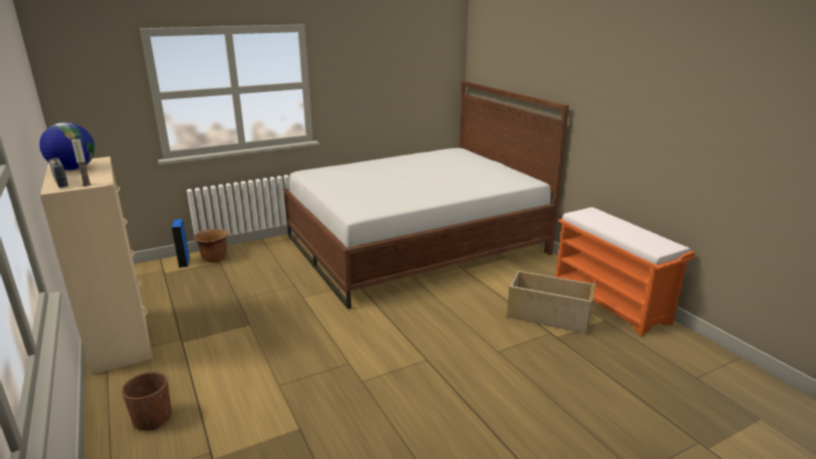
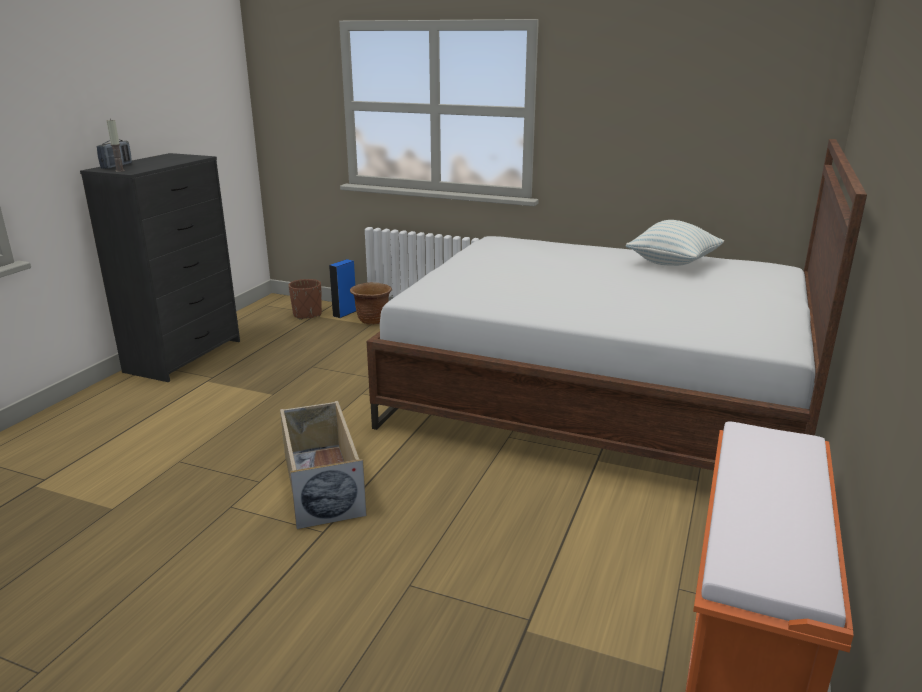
camera: 50 degrees right, 0 degrees up
(73, 169) = (161, 159): globe -> none
(120, 339) = (185, 355): beige dresser -> black dresser
(152, 418) = (78, 428): brown planter -> brown planter (307, 315)
(418, 159) = (672, 263): none -> pillow
(548, 316) = (578, 595): beige storage box -> beige storage box (321, 484)

